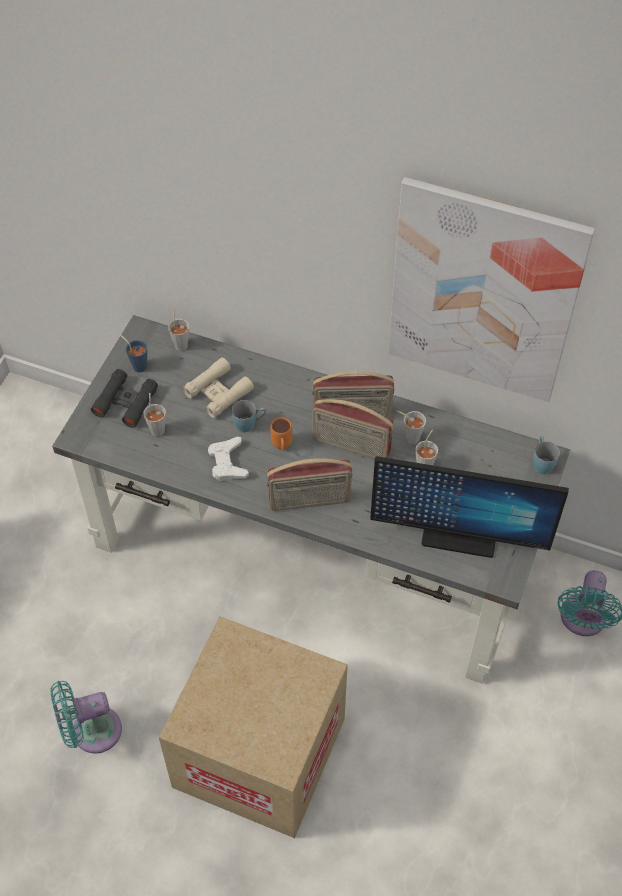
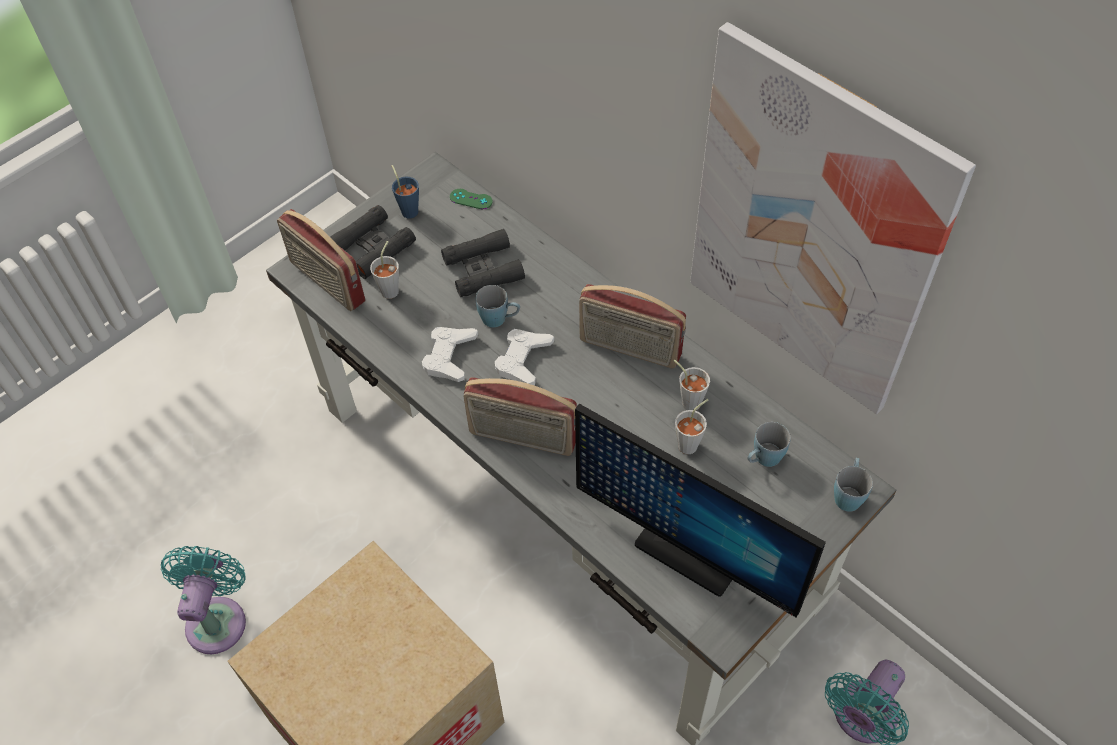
camera: 25 degrees right, 0 degrees up
(91, 731) = (218, 618): turquoise fan -> turquoise fan turned 90 degrees clockwise
(181, 343) = (471, 199): grey cup -> green game controller
(218, 392) = (483, 269): beige binoculars -> black binoculars
(282, 447) = (523, 360): orange mug -> white game controller
(351, 446) = (608, 387): radio -> radio (326, 283)
(477, 459) = (763, 459): none -> blue mug

